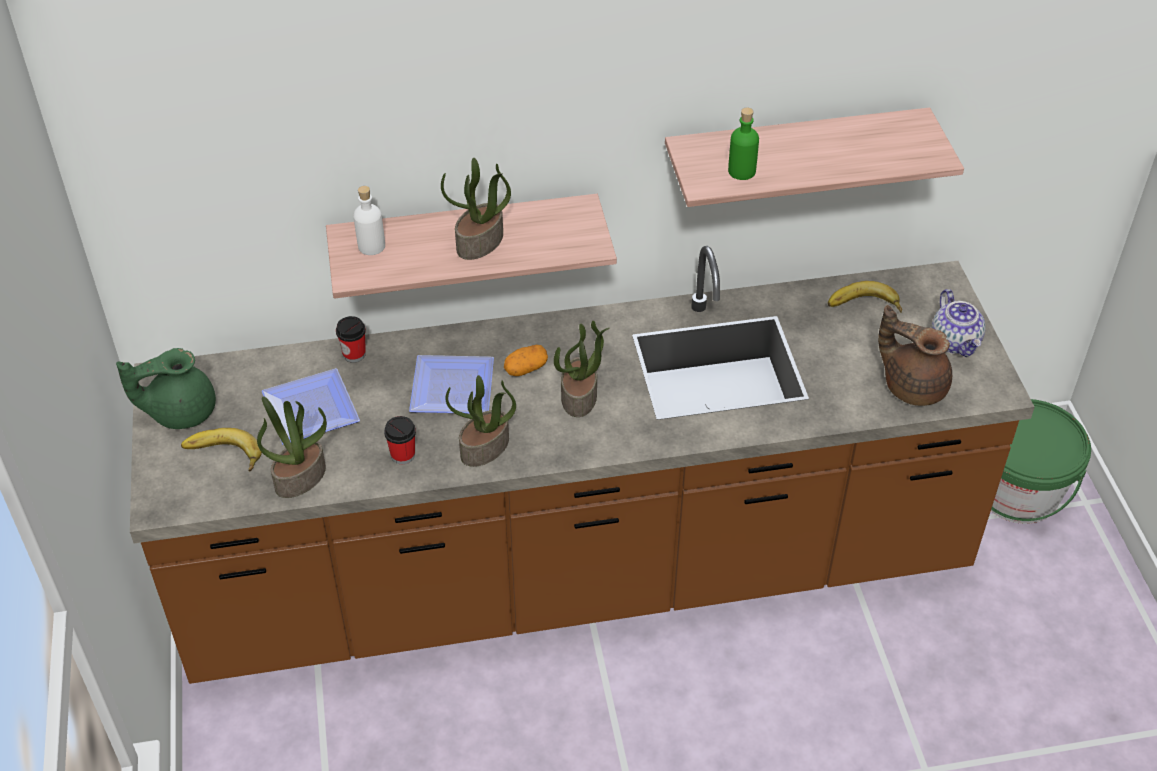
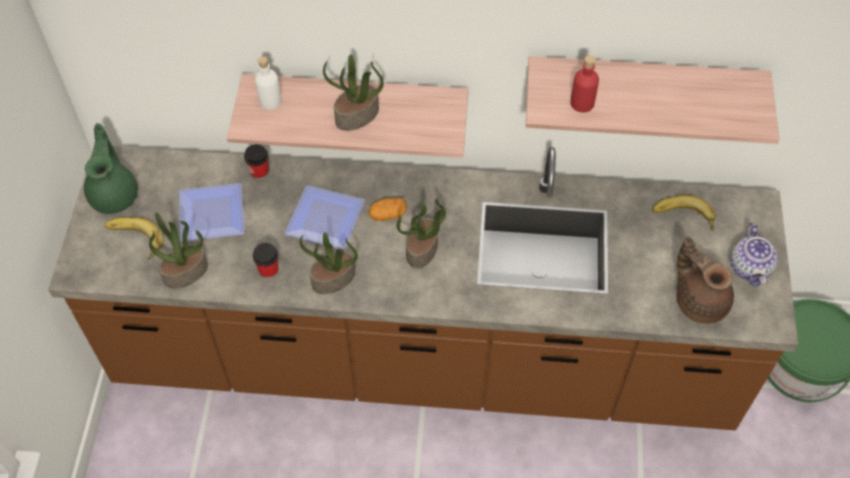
camera: 15 degrees right, 10 degrees up
(180, 411) = (115, 194): green teapot -> green teapot turned 90 degrees clockwise
(741, 171) = (582, 103): green bottle -> red bottle

